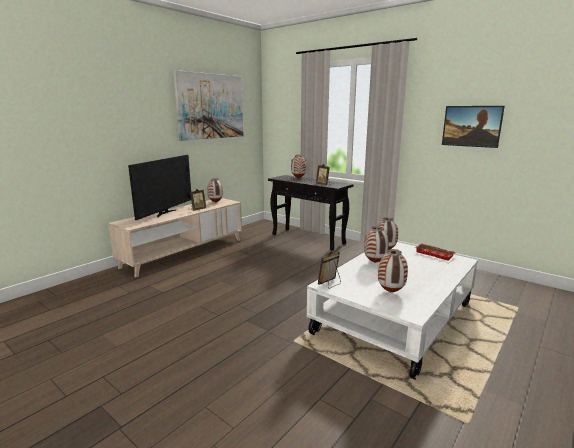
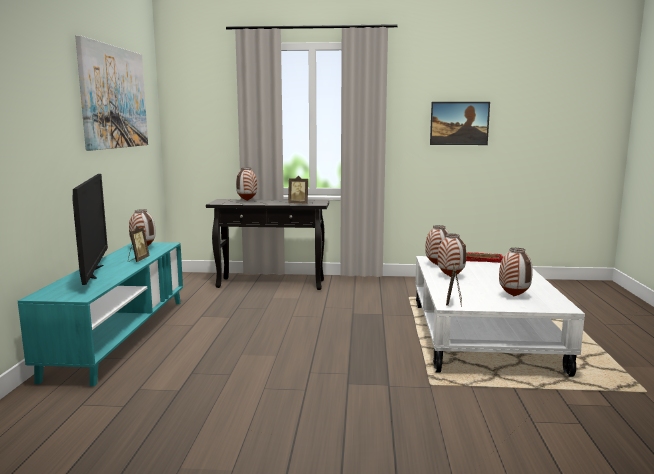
camera: 35 degrees left, 5 degrees down
(184, 253) = (120, 336): beige tv stand -> turquoise tv stand

